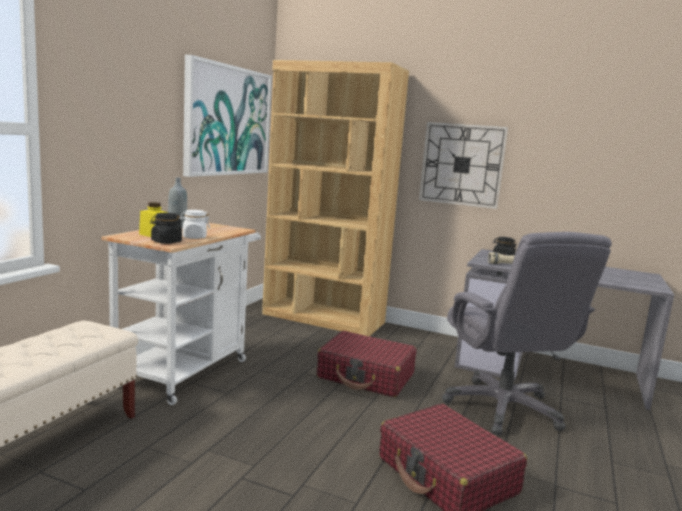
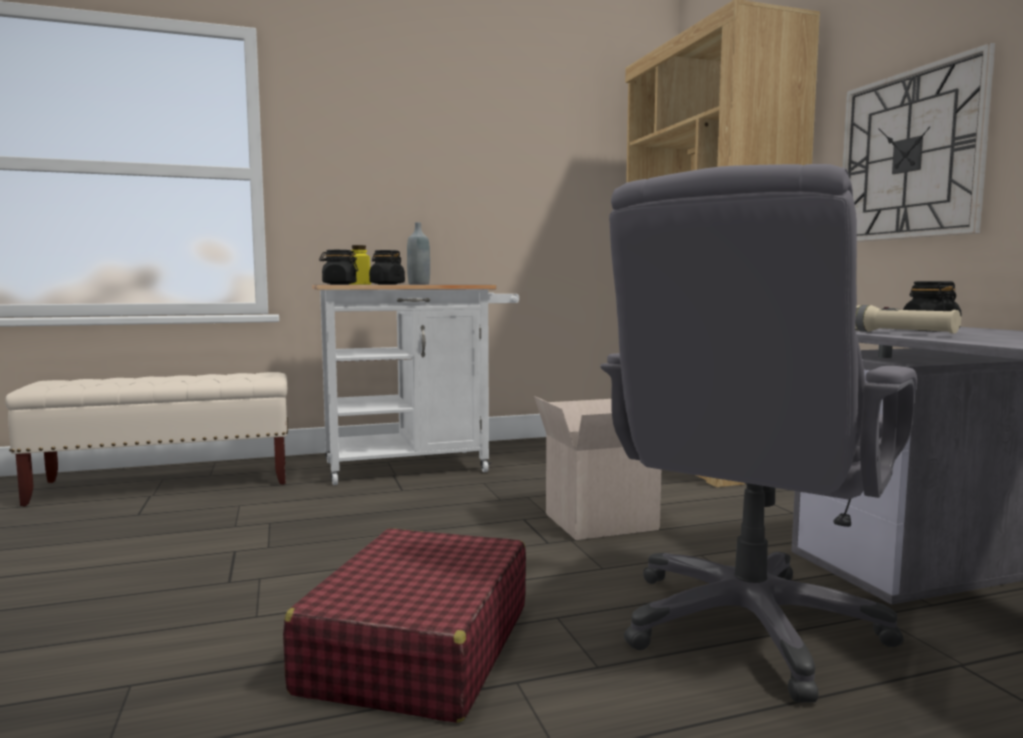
camera: 50 degrees right, 5 degrees down
(194, 237) = (387, 284): white jar -> black jar
(228, 121) = (569, 164): picture -> none
(366, 376) = (601, 520): red suitcase -> cardboard box

